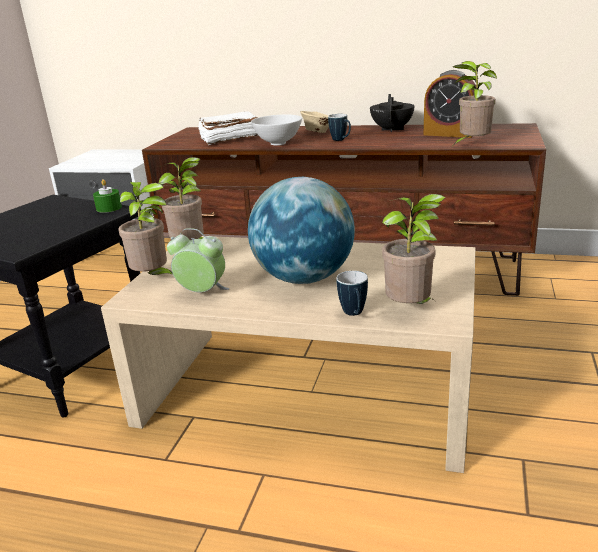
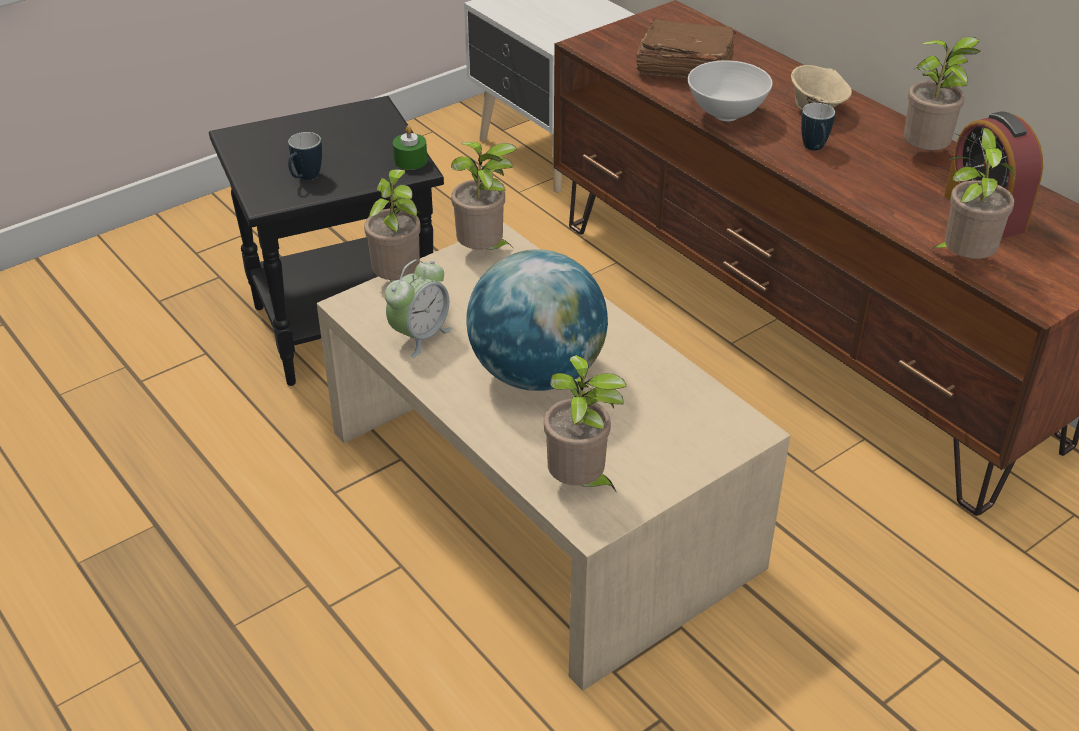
camera: 35 degrees right, 15 degrees up
(202, 293) = (420, 336): alarm clock -> alarm clock turned 75 degrees clockwise
(229, 139) = (683, 68): white book -> brown book
(354, 314) = (518, 457): mug -> mug (305, 178)
(392, 129) = (926, 155): black teapot -> potted plant

